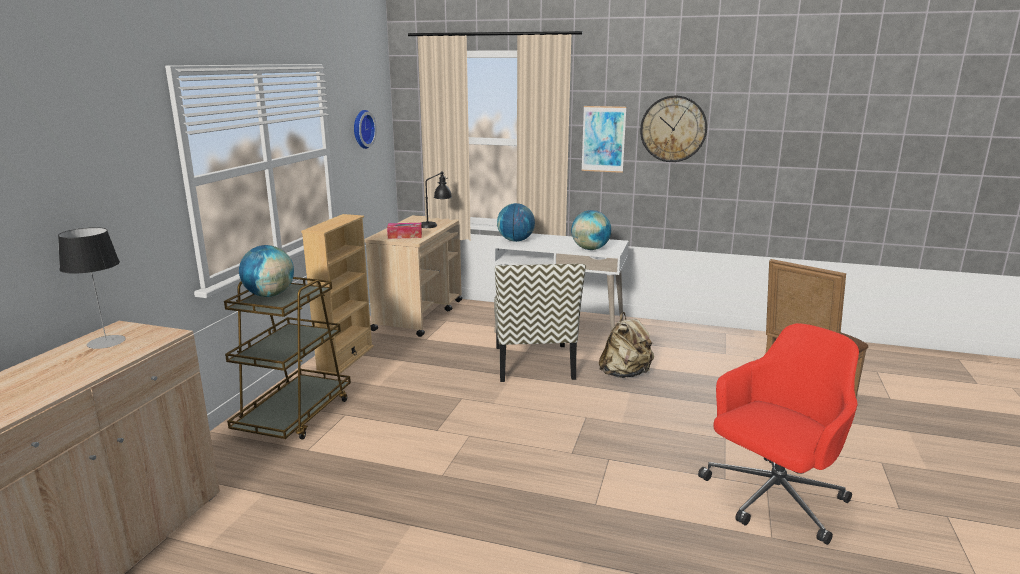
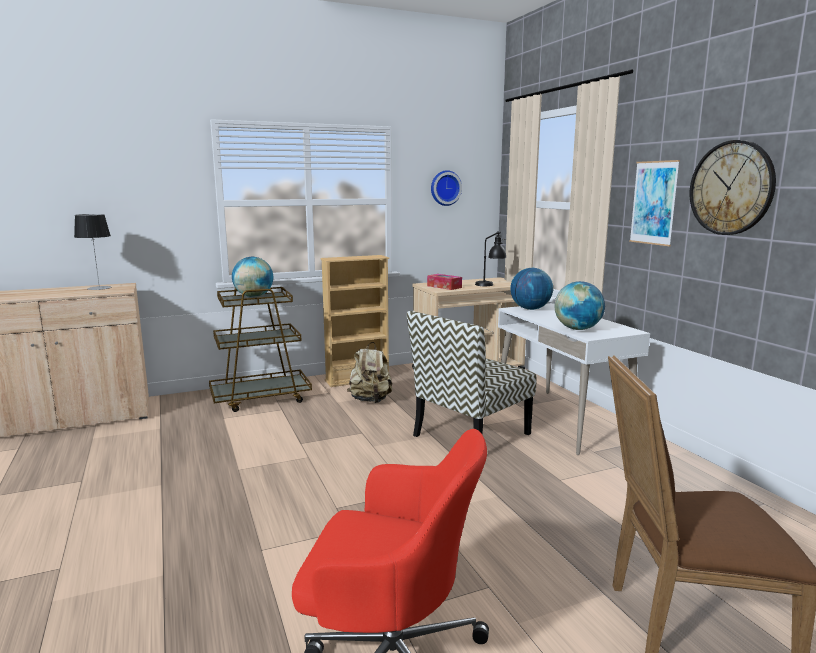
camera: 50 degrees right, 5 degrees down
(625, 374) = (530, 480): beige backpack -> beige backpack (370, 400)

